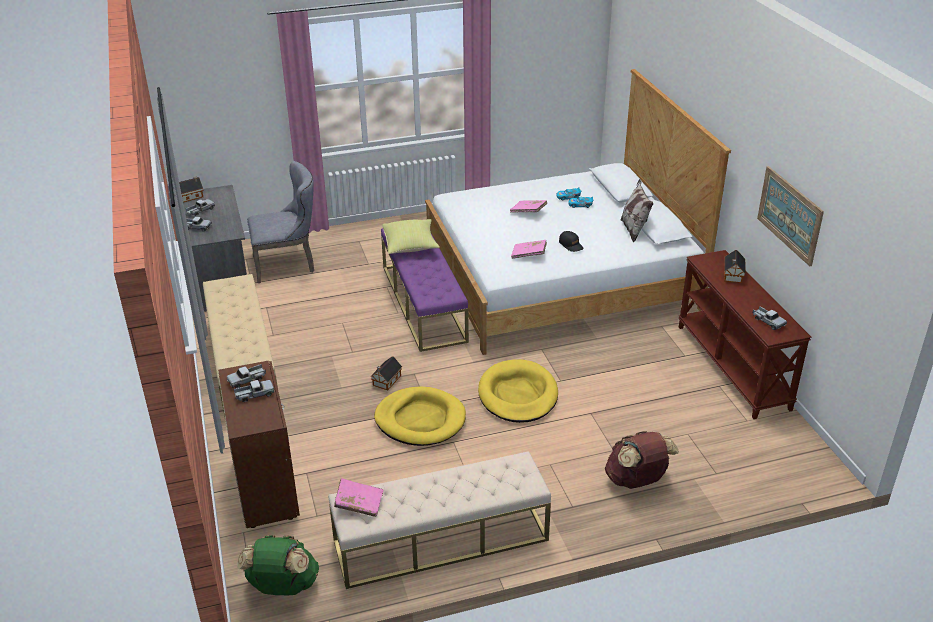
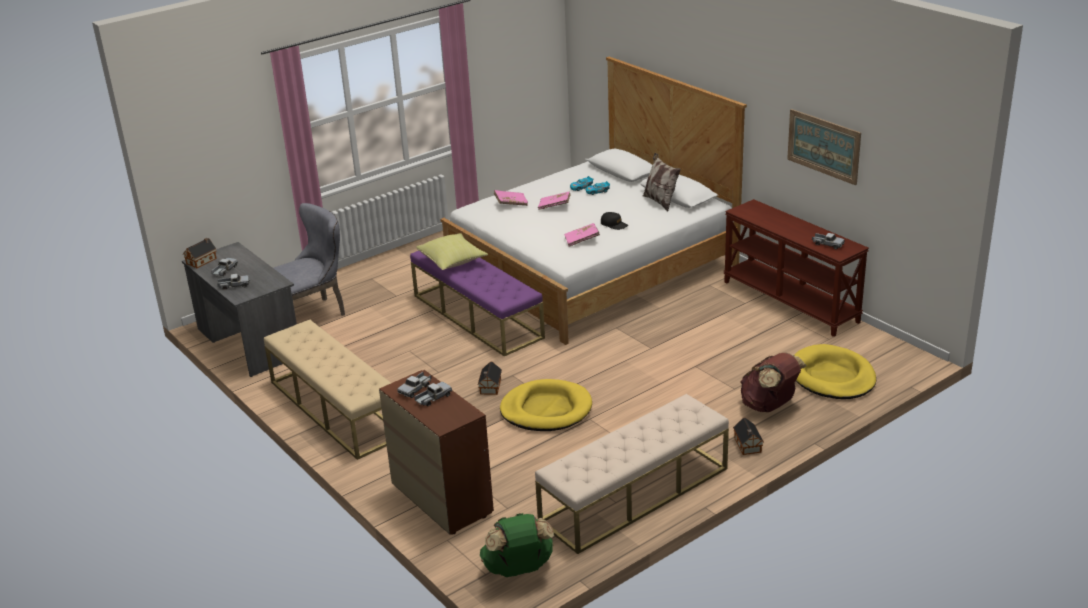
camera: 20 degrees left, 5 degrees down
(359, 503) = (570, 469): pink book -> pink book (511, 203)
(518, 395) = (621, 368): yellow dog bed -> yellow dog bed (832, 376)
(732, 275) = (774, 217): toy house -> toy house (747, 446)

